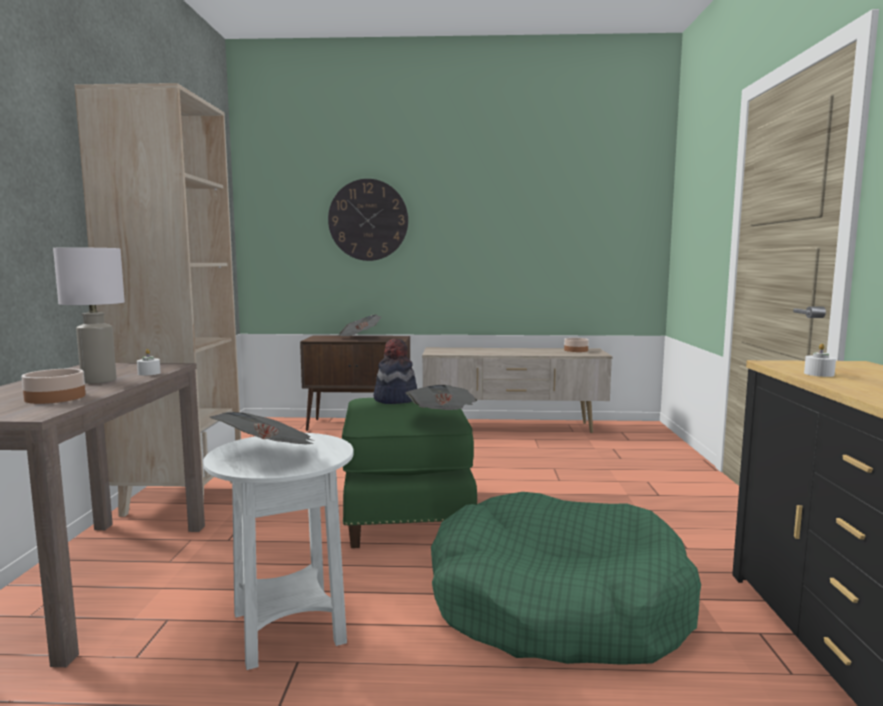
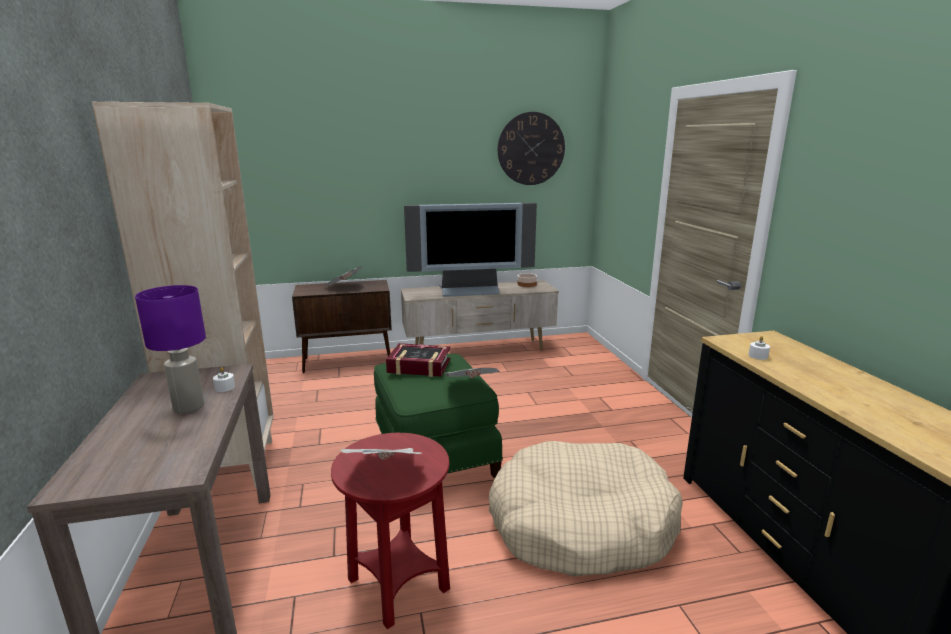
camera: 15 degrees left, 10 degrees up
(54, 398) = (175, 442): bowl -> none
(99, 381) = (189, 407): white table lamp -> purple table lamp
(287, 629) = (398, 585): white side table -> red side table
(368, 220) = (341, 176): wall clock -> wall clock (531, 149)
(395, 399) = (419, 366): hat -> book
(502, 352) = (470, 291): none -> television
(557, 604) = (580, 524): green dog bed -> beige dog bed

